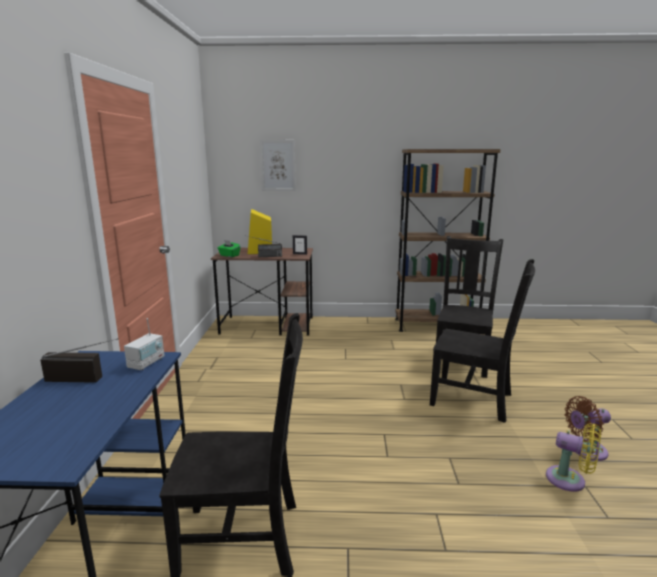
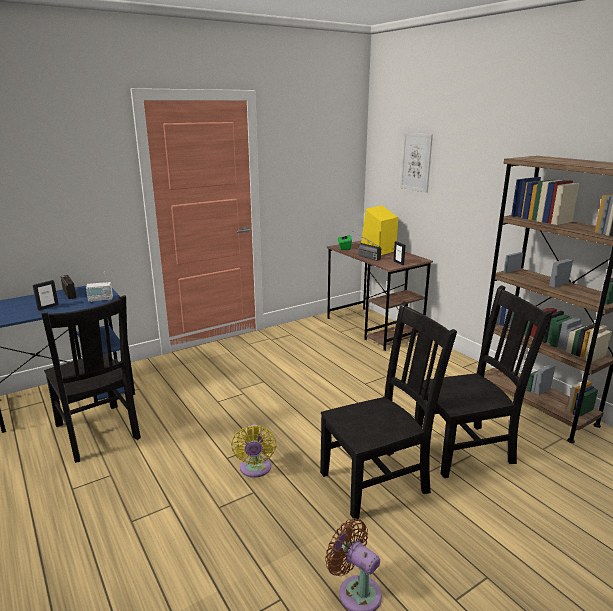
camera: 55 degrees right, 5 degrees up
(99, 401) = (48, 307): none -> picture frame
(474, 400) = (377, 481): black chair -> black chair turned 105 degrees counterclockwise
(570, 480) = (282, 584): yellow fan -> yellow fan (255, 469)

